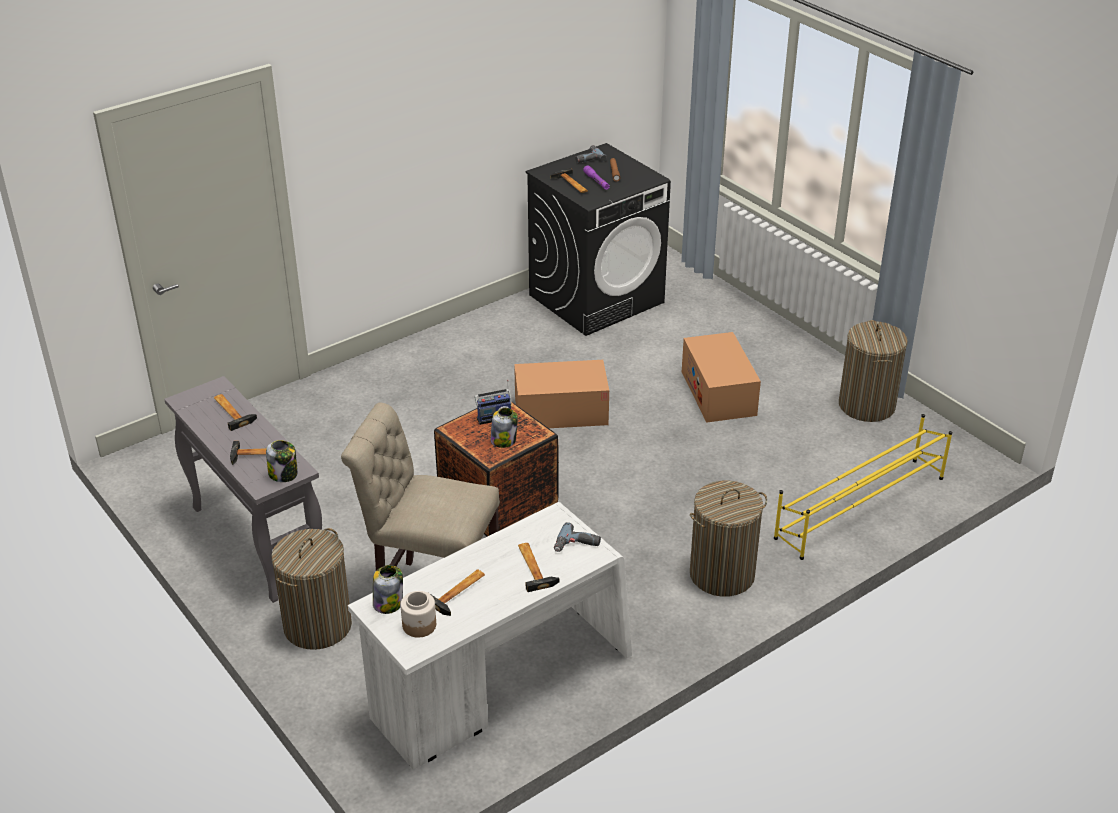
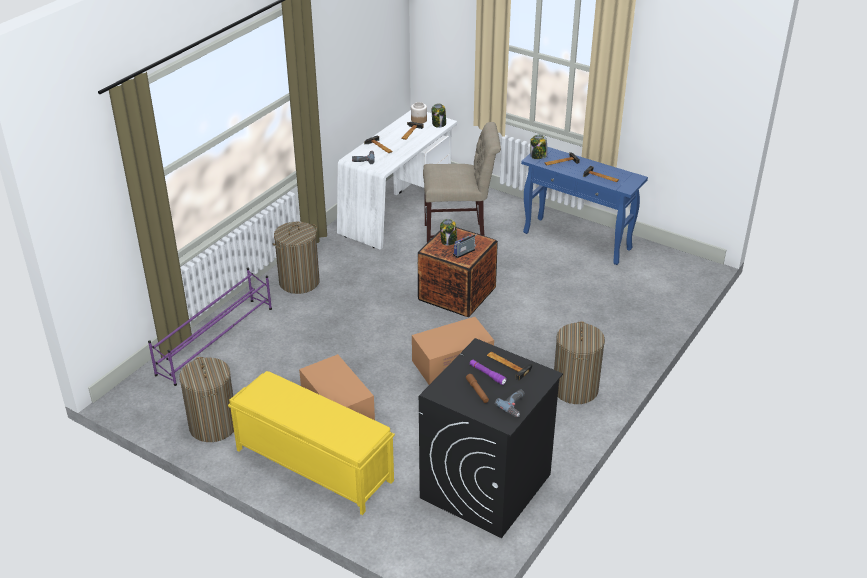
camera: 160 degrees right, 0 degrees up
(255, 542) = (578, 241): grey console table -> blue console table
(318, 625) = (507, 214): laundry basket -> laundry basket (575, 389)
(760, 348) = (313, 465): none -> yellow bench
(859, 508) = (216, 340): yellow shoe rack -> purple shoe rack

